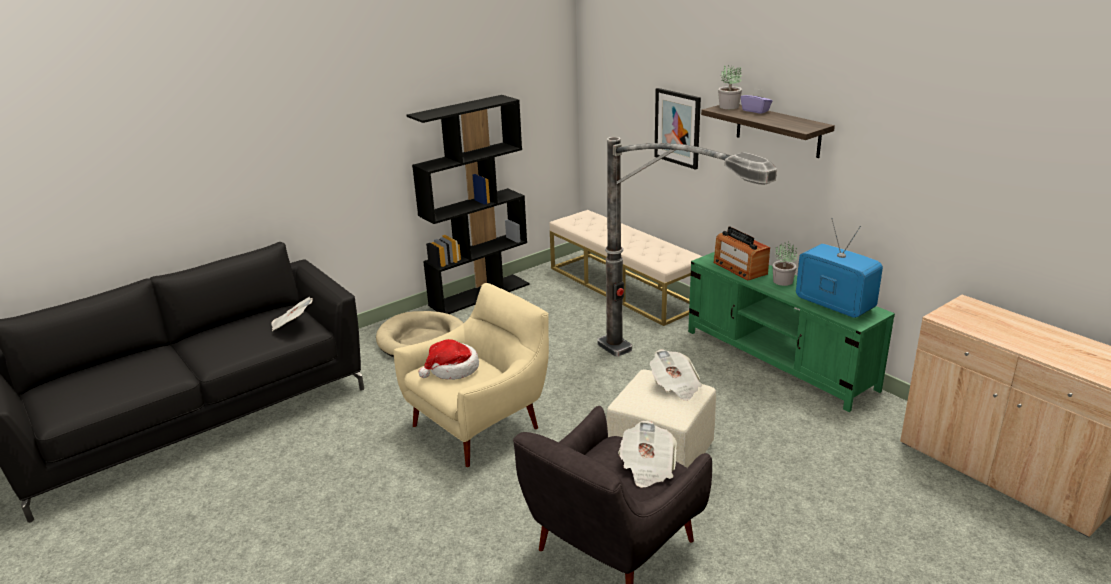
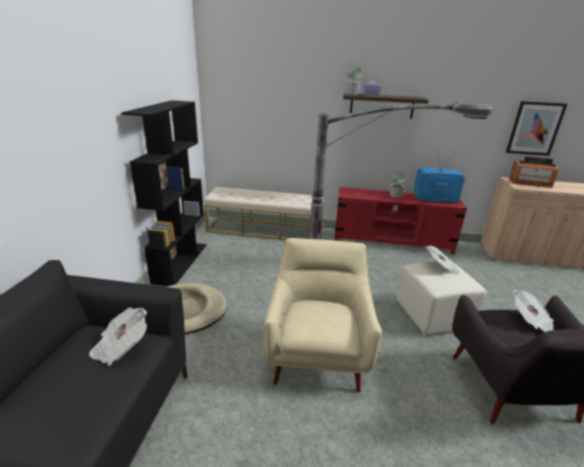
camera: 45 degrees left, 0 degrees up
(452, 369) = (315, 317): hat -> none
(677, 128) = (299, 116): picture -> picture (534, 128)
(739, 268) = (366, 194): radio -> radio (529, 183)
(778, 360) = (392, 241): green tv stand -> red tv stand

